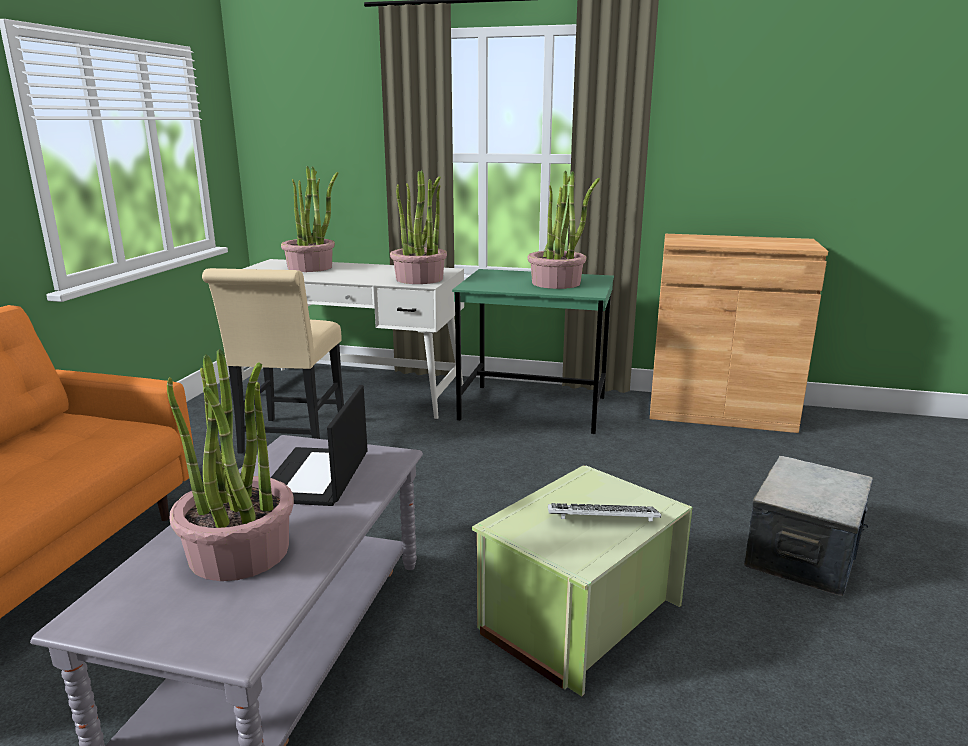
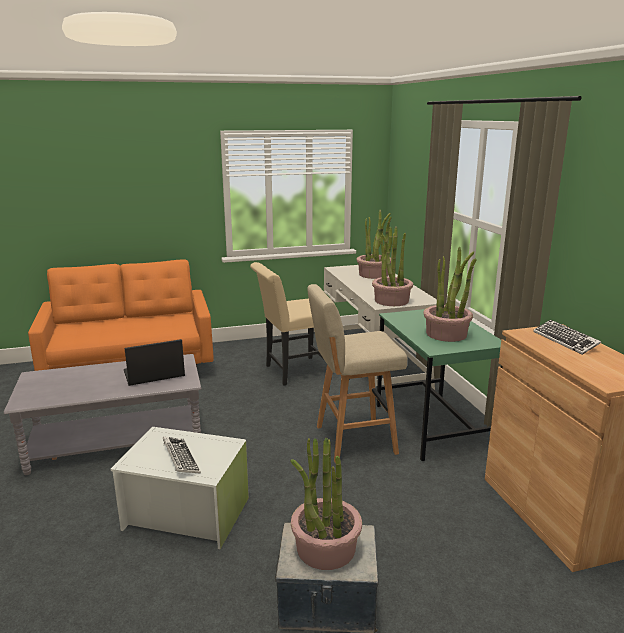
camera: 60 degrees right, 0 degrees up
(239, 552) = (82, 382): potted plant -> potted plant (325, 548)
(515, 455) = (352, 440): none -> beige stool
(577, 616) = (187, 512): green storage box -> white storage box
(709, 239) = (565, 341): none -> keyboard

